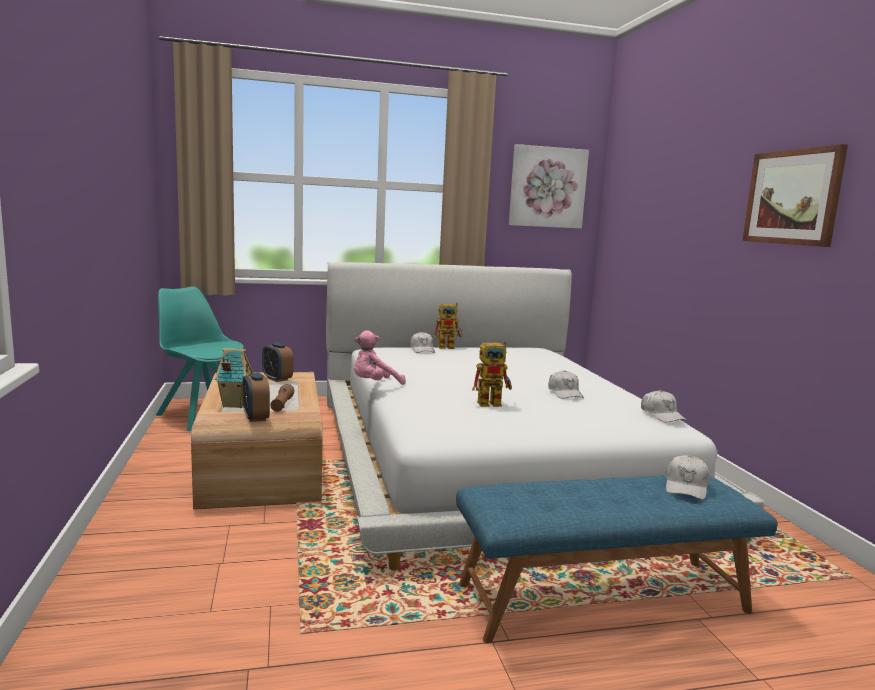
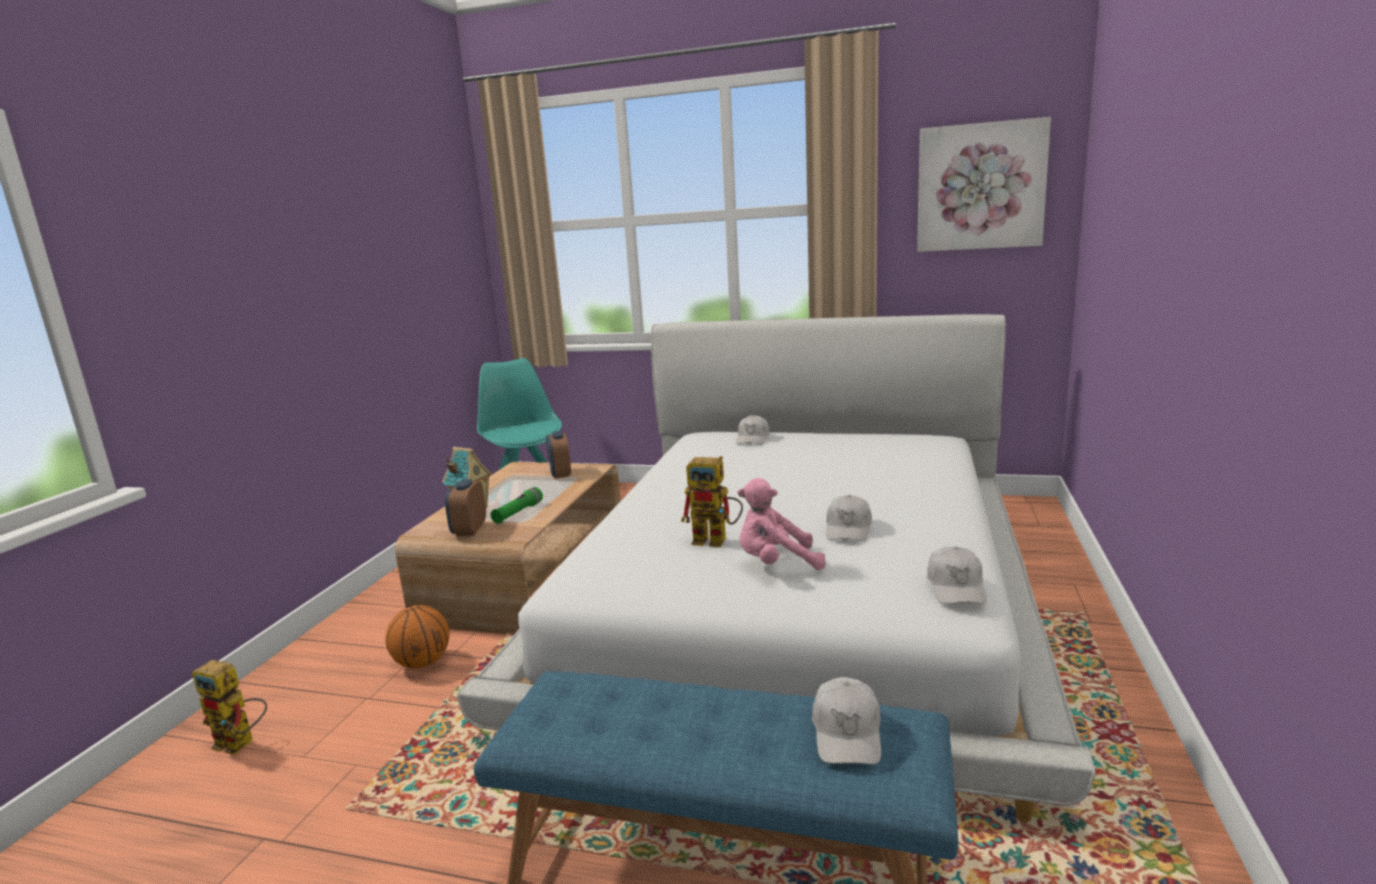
camera: 30 degrees right, 5 degrees up
(243, 532) = (422, 663): none -> basketball
(282, 404) = (518, 513): brown flashlight -> green flashlight
(374, 384) = (617, 495): pink plush toy -> pink plush toy (776, 563)
(449, 347) = (798, 434): toy robot -> toy robot (242, 743)
(686, 486) = (847, 733): white cap -> white cap turned 45 degrees counterclockwise
(792, 197) = (1250, 194): picture -> none

